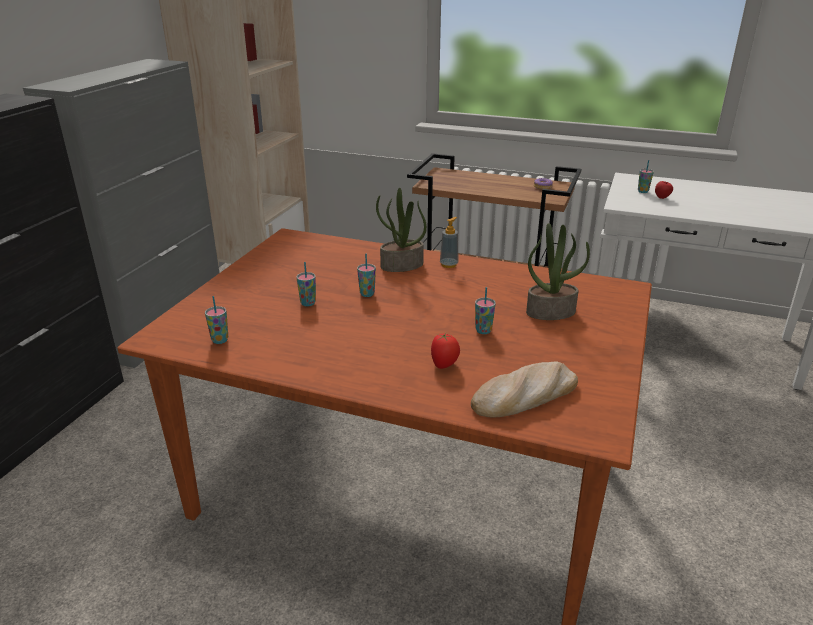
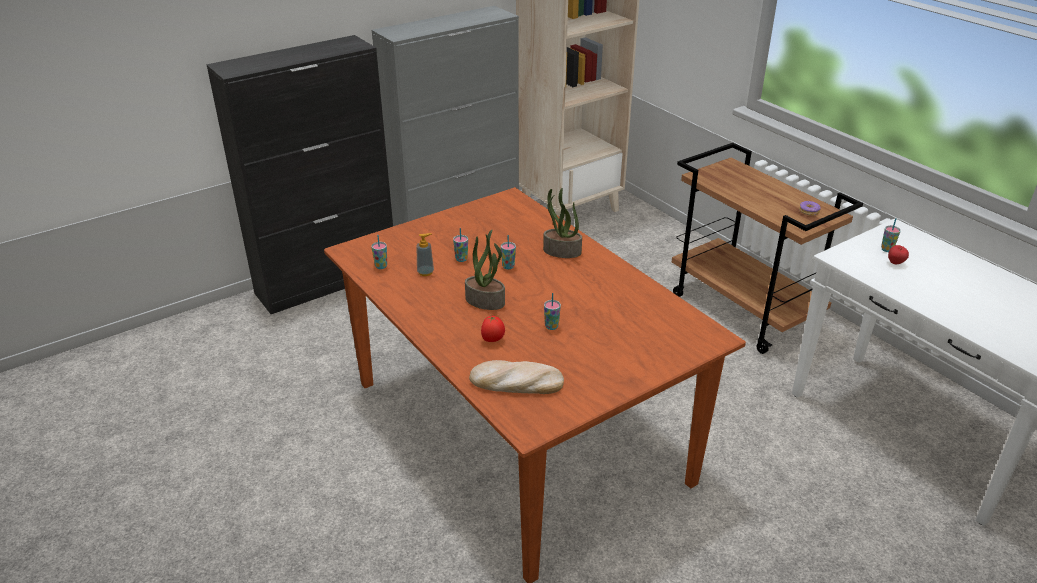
camera: 35 degrees right, 5 degrees up
(449, 264) = (598, 263): soap dispenser -> soap dispenser (425, 272)
(551, 311) = (622, 332): potted plant -> potted plant (486, 301)

